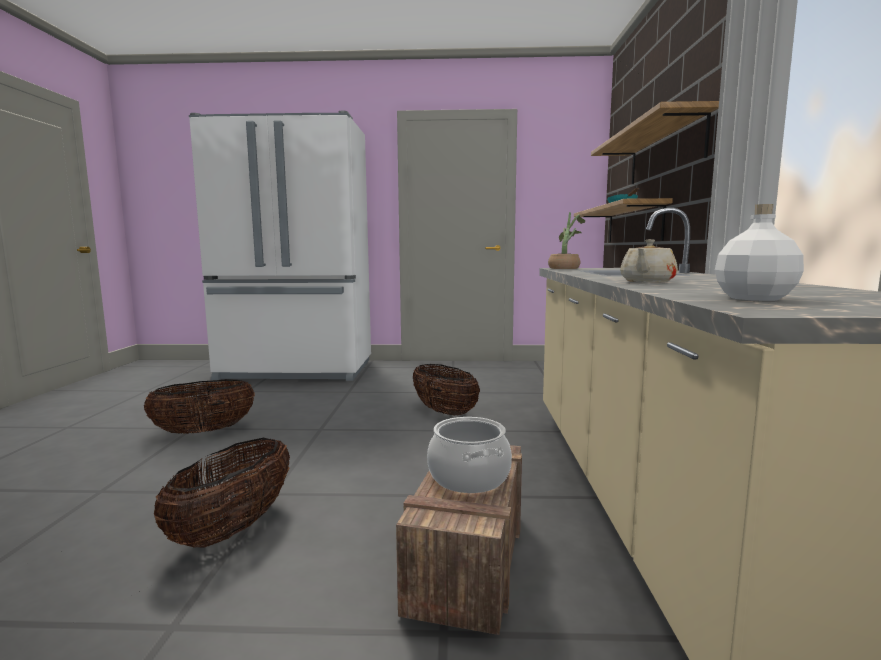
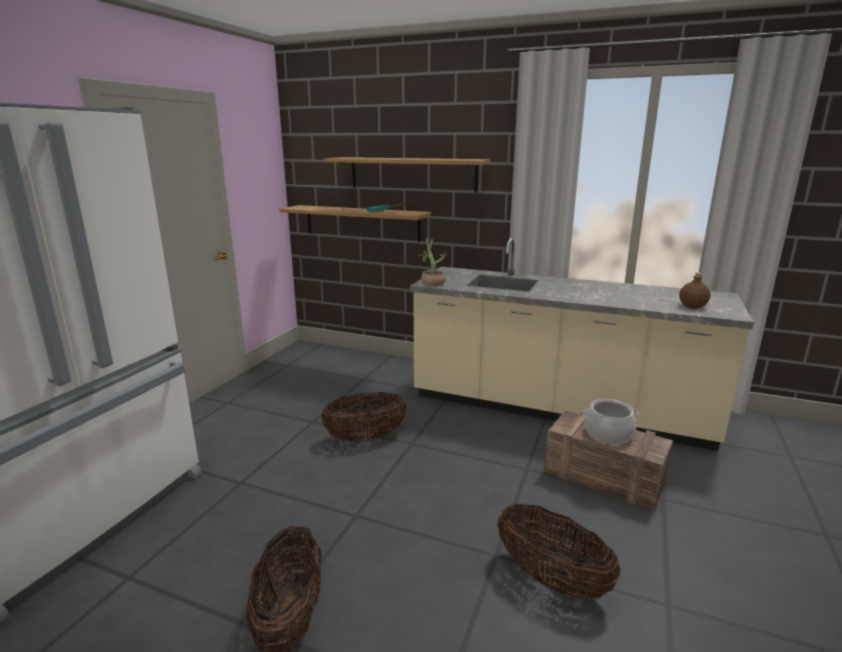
camera: 70 degrees left, 10 degrees up
(647, 282) = (597, 298): beige teapot -> none
(755, 298) = (693, 306): white bottle -> brown bottle

